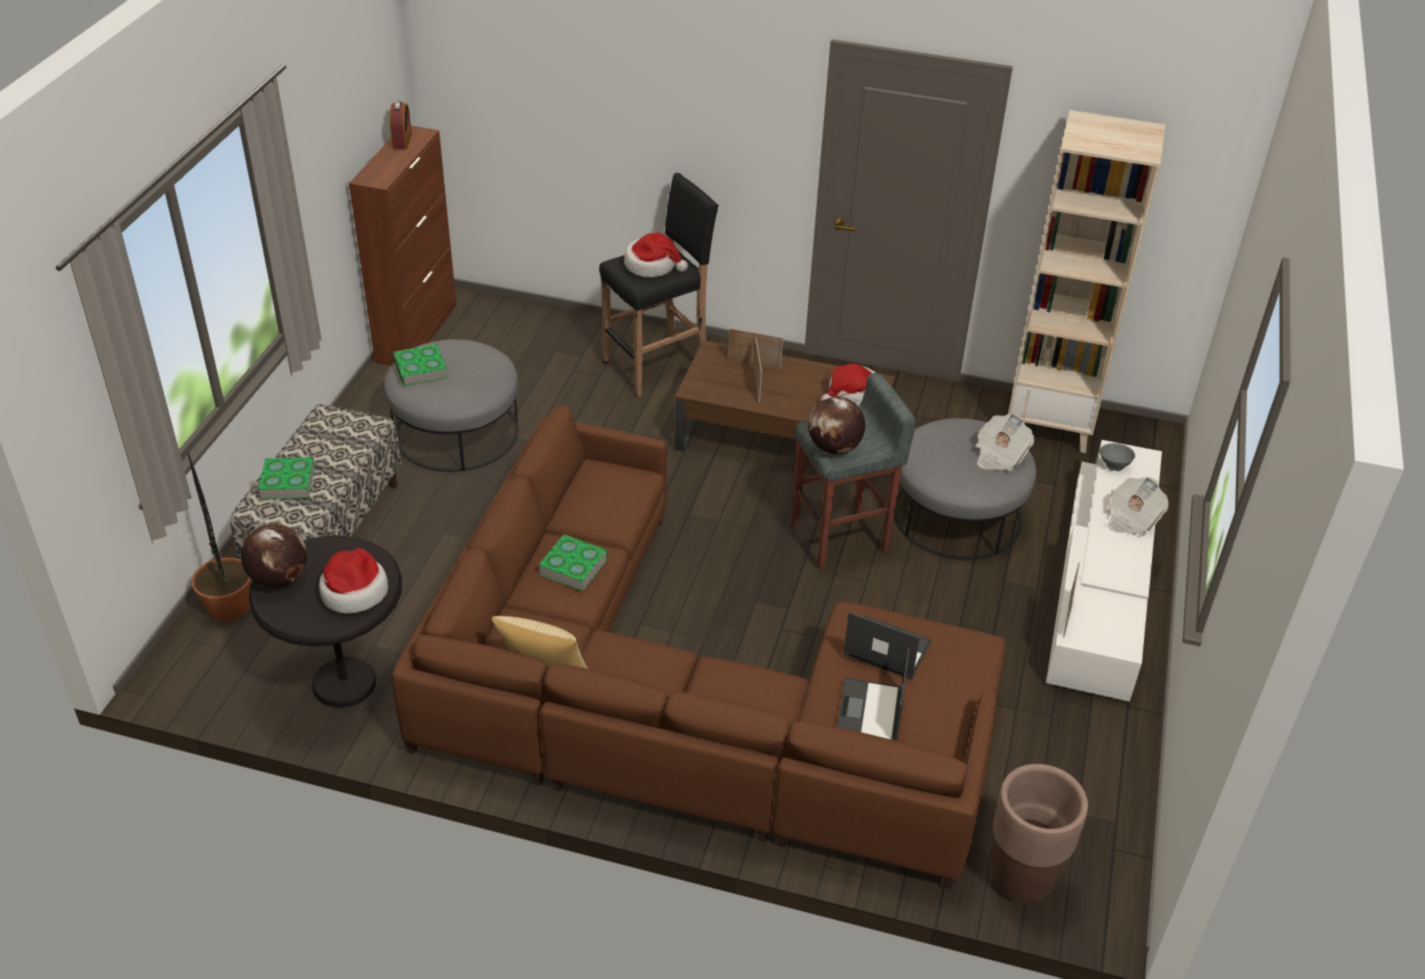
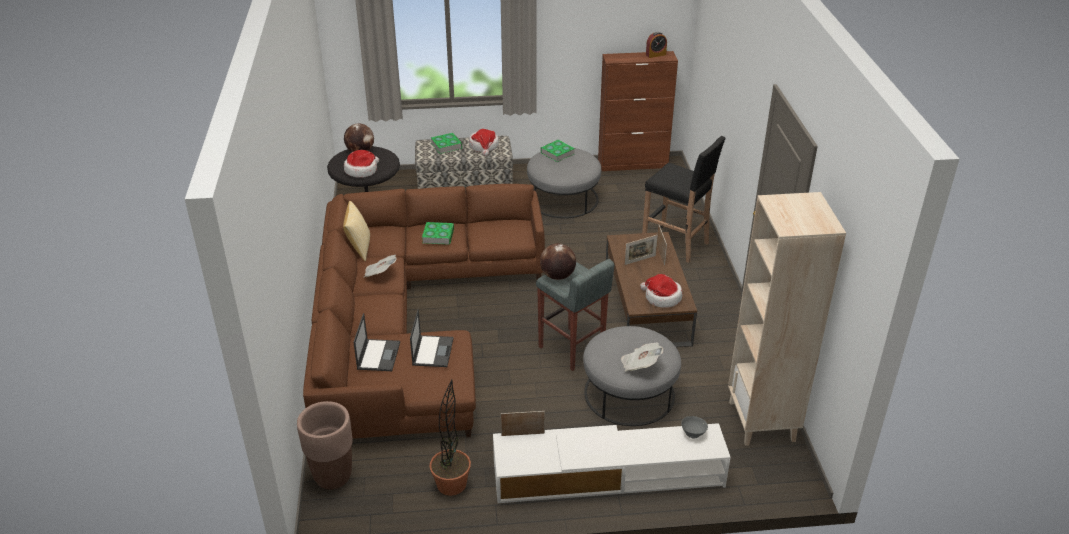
camera: 70 degrees right, 5 degrees down
(229, 606) = (401, 180): potted plant -> potted plant (451, 484)
(652, 265) = (678, 177): hat -> hat (484, 146)
(870, 713) = (378, 355): laptop -> laptop turned 105 degrees clockwise
(1131, 519) = (638, 450): newspaper -> newspaper (380, 273)

